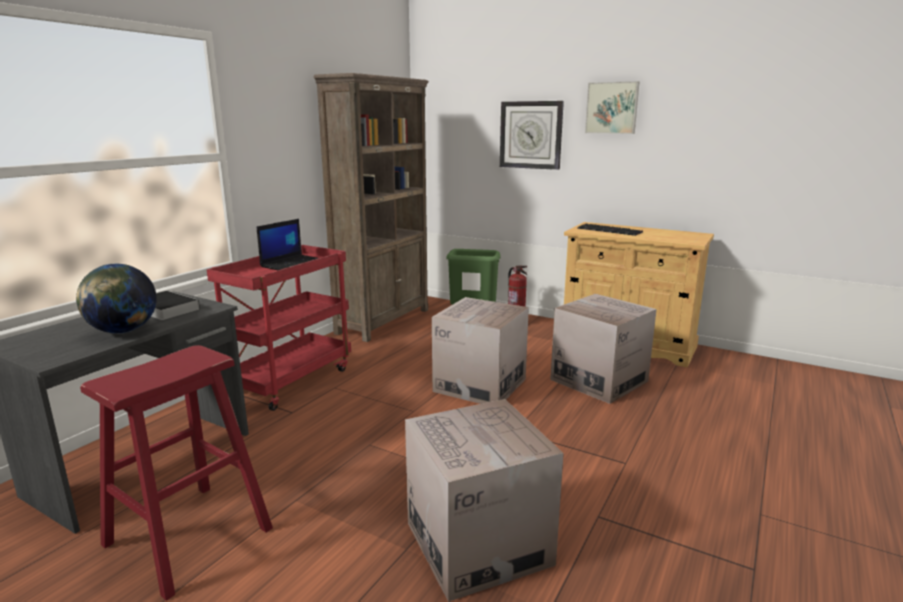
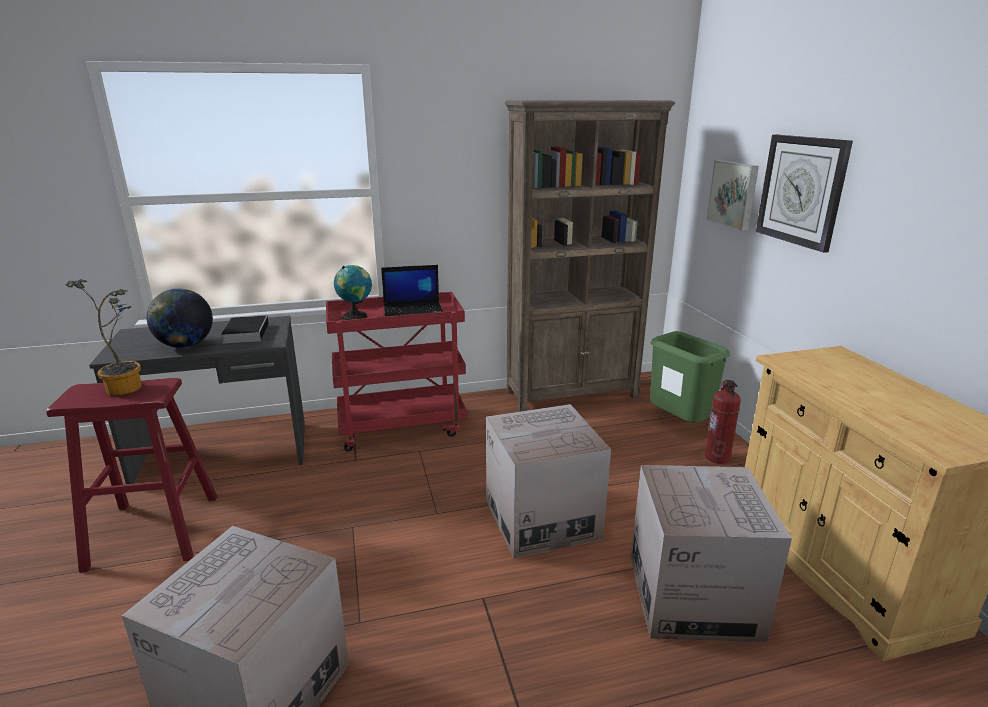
camera: 45 degrees right, 5 degrees up
(158, 364) = (127, 386): none -> potted plant
(250, 275) = (356, 316): none -> globe
(610, 230) = (840, 375): keyboard -> none
(612, 108) = (923, 161): picture -> picture (734, 194)

